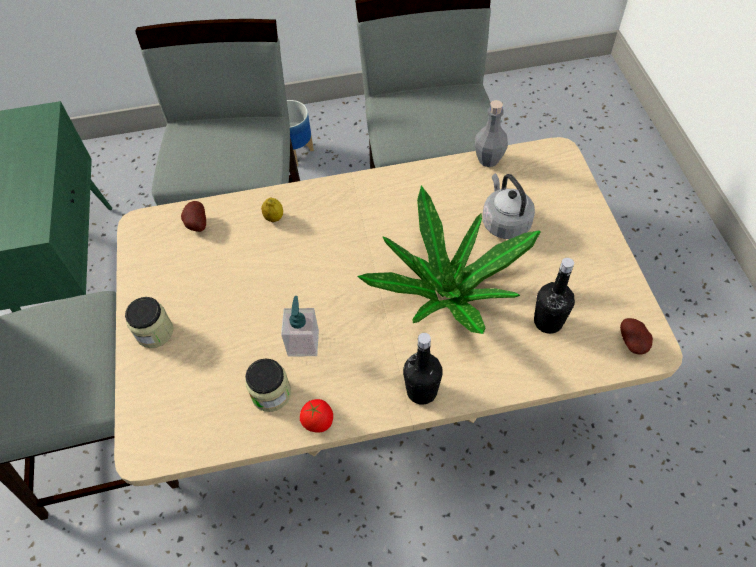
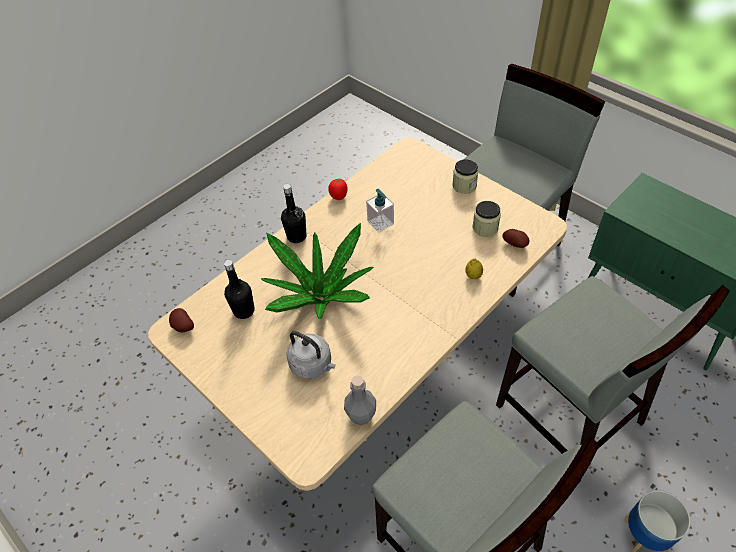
camera: 145 degrees right, 5 degrees down
(271, 393) = (374, 195): jar -> jar (485, 228)

